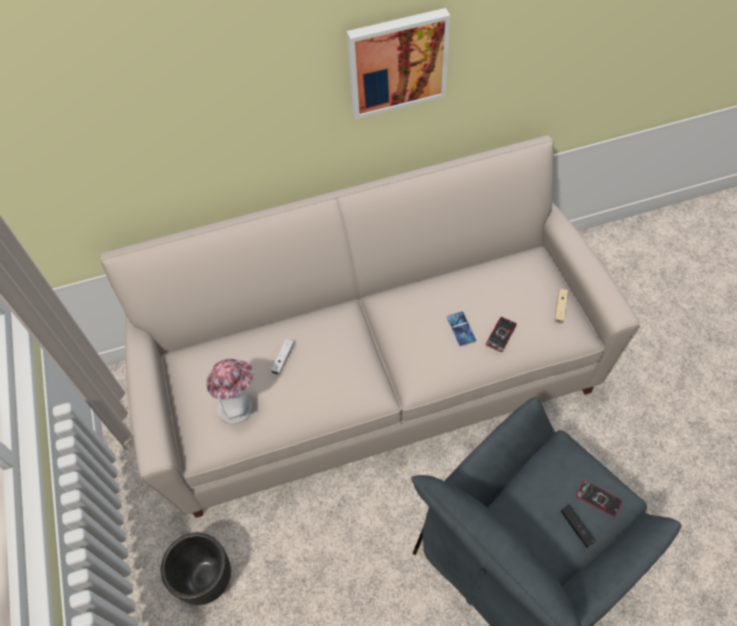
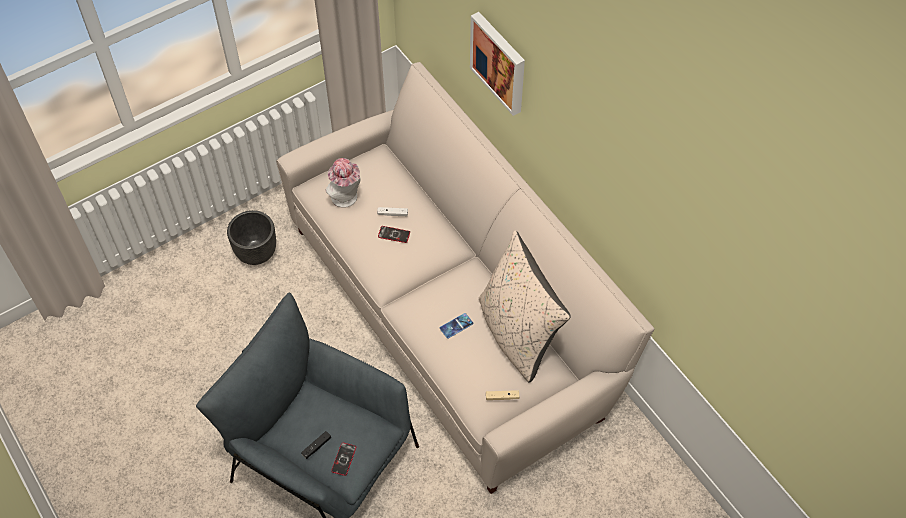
camera: 70 degrees right, 0 degrees up
(396, 62) = (581, 153): picture -> picture (500, 62)
(484, 276) = (517, 334): none -> beige pillow
(501, 334) = (459, 355): phone -> phone (394, 234)

